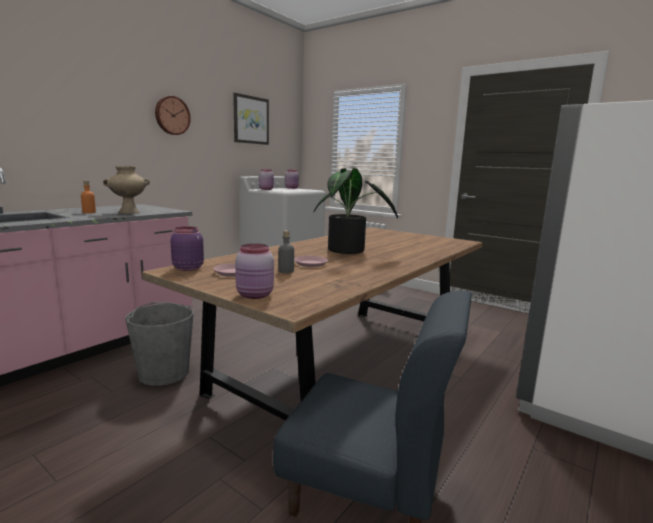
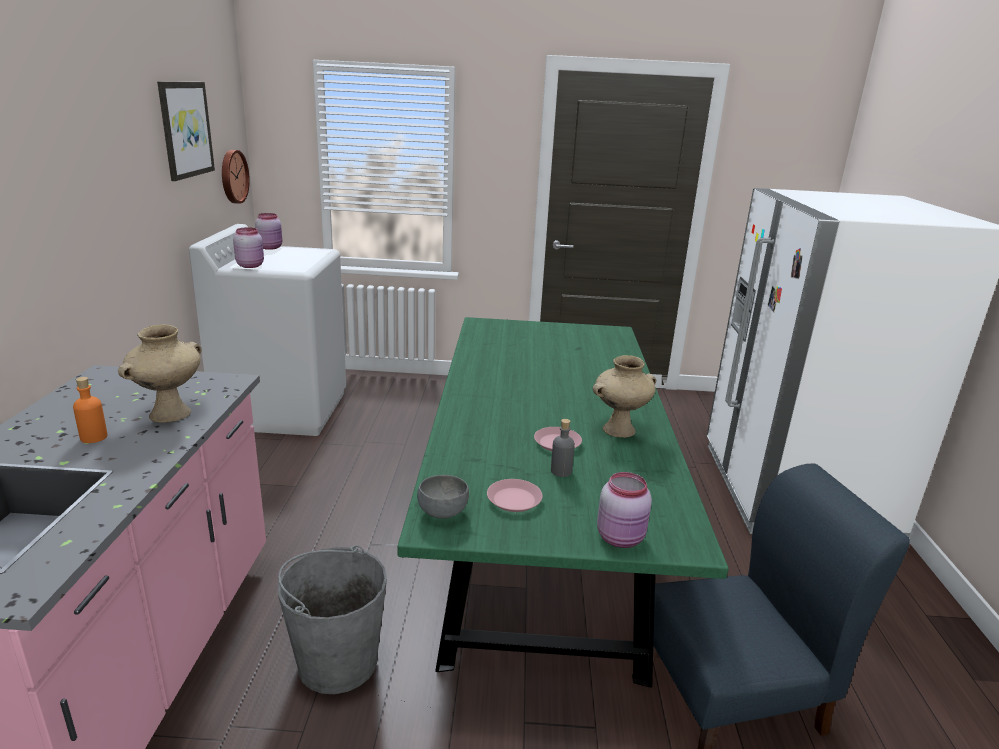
camera: 35 degrees left, 10 degrees up
(172, 115) = (80, 158): wall clock -> wall clock (232, 176)
(187, 268) = (442, 512): purple jar -> grey bowl
(344, 362) = (540, 538): brown dining table -> green dining table
(349, 251) = (545, 395): potted plant -> none
(364, 267) = (618, 430): none -> beige vase

